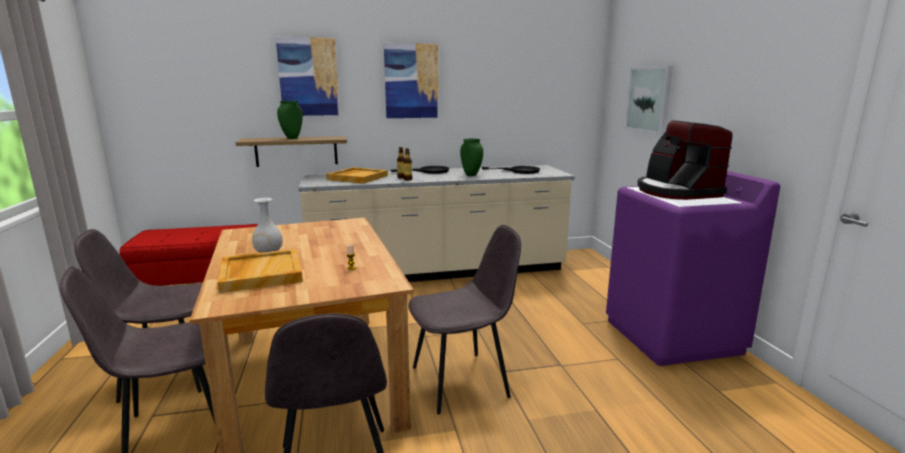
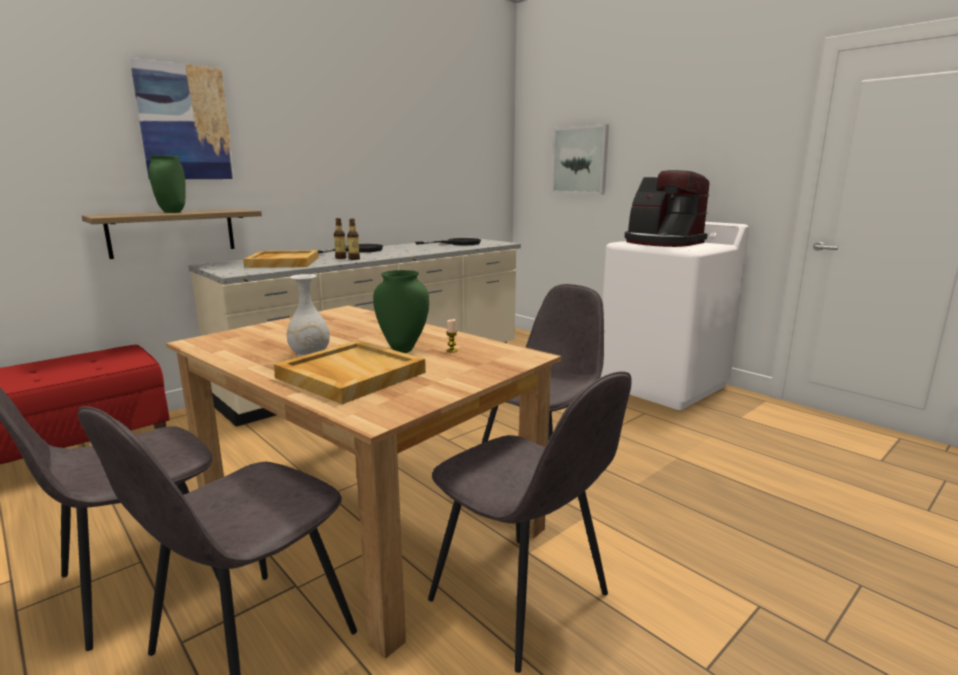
camera: 30 degrees left, 0 degrees up
(411, 81) = (323, 135): picture -> none
(471, 175) = (417, 250): green vase -> green vase (402, 350)
(672, 336) = (663, 385): purple washing machine -> white washing machine

